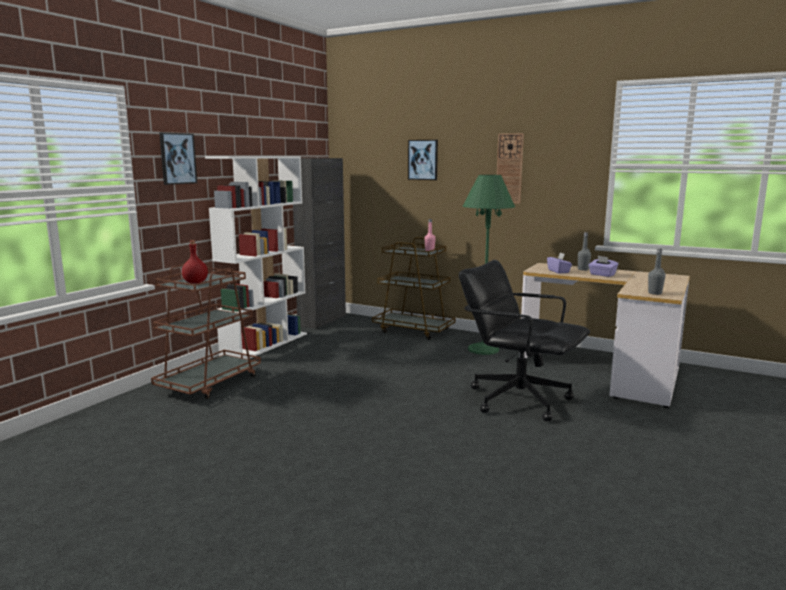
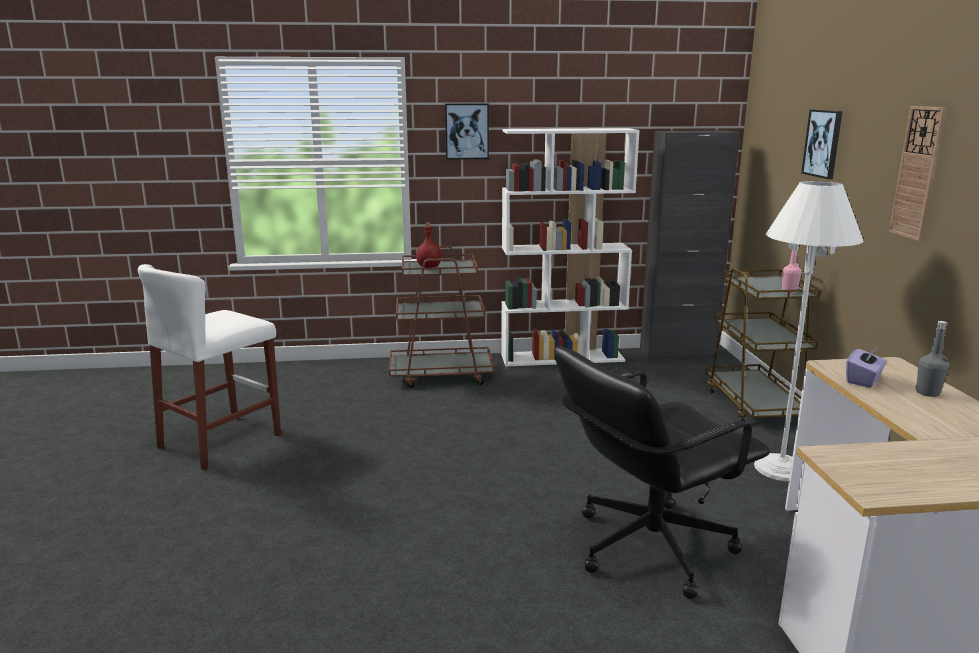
camera: 55 degrees right, 5 degrees up
(141, 502) = (221, 441): none -> white stool
(483, 349) = (780, 468): green floor lamp -> white floor lamp
(518, 399) = (649, 546): black office chair -> black office chair turned 120 degrees counterclockwise
(602, 275) = (920, 413): purple tissue box -> none
(655, 293) = (867, 476): grey bottle -> none

